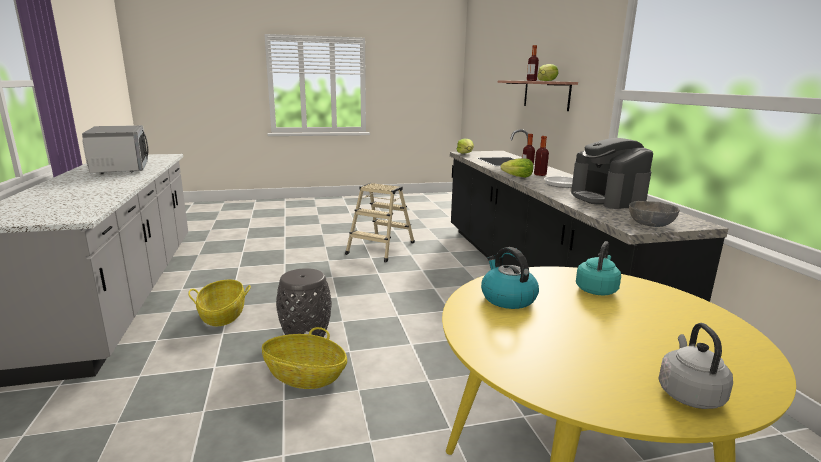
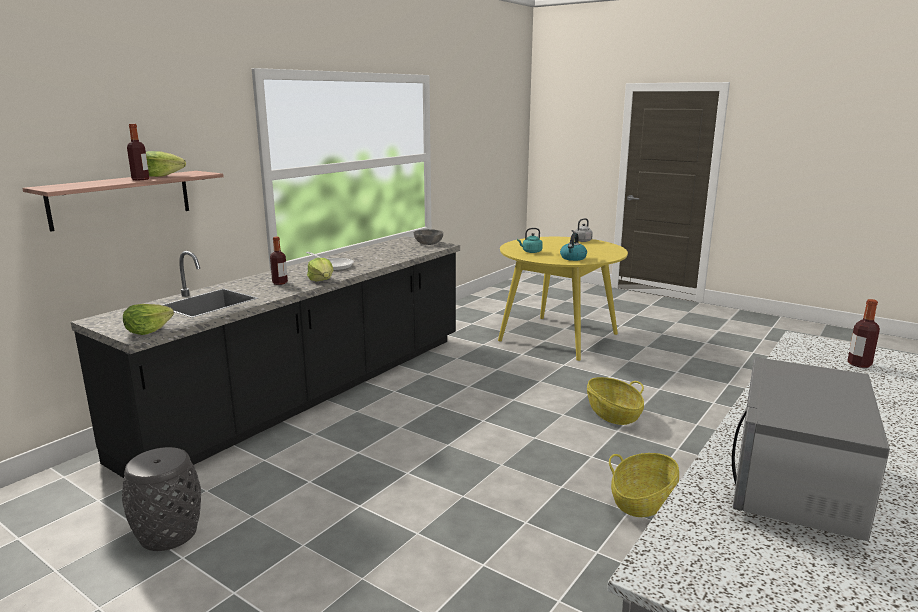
camera: 130 degrees left, 0 degrees up
(306, 334) = (579, 441): grey stool -> grey stool (168, 534)
(381, 248) = (307, 518): beige step ladder -> none
(540, 174) = (293, 277): bottle -> bottle (859, 364)
(607, 199) = (372, 254): coffee machine -> none

